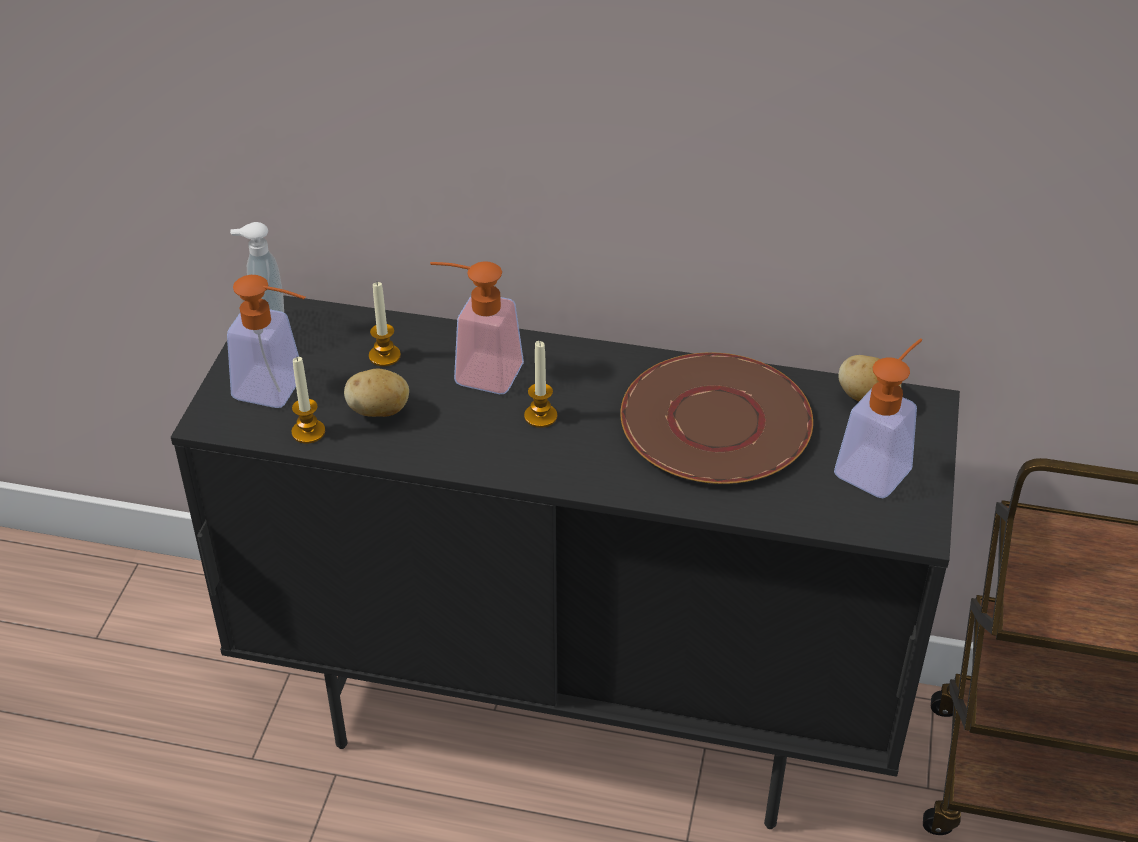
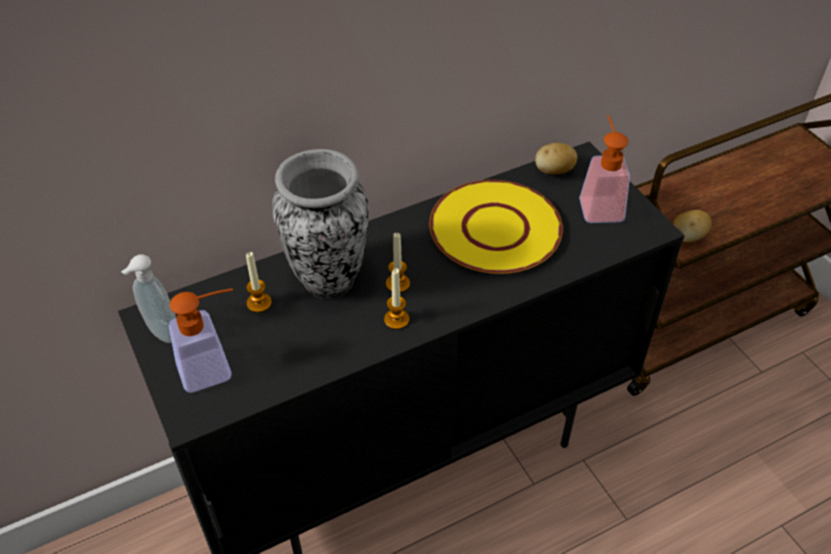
camera: 40 degrees left, 5 degrees up
(308, 432) = (266, 383): candle -> candle (396, 319)
(379, 412) = (297, 341): potato -> potato (688, 237)
(477, 371) = (329, 279): soap dispenser -> vase
(717, 422) = (495, 228): brown plate -> yellow plate

